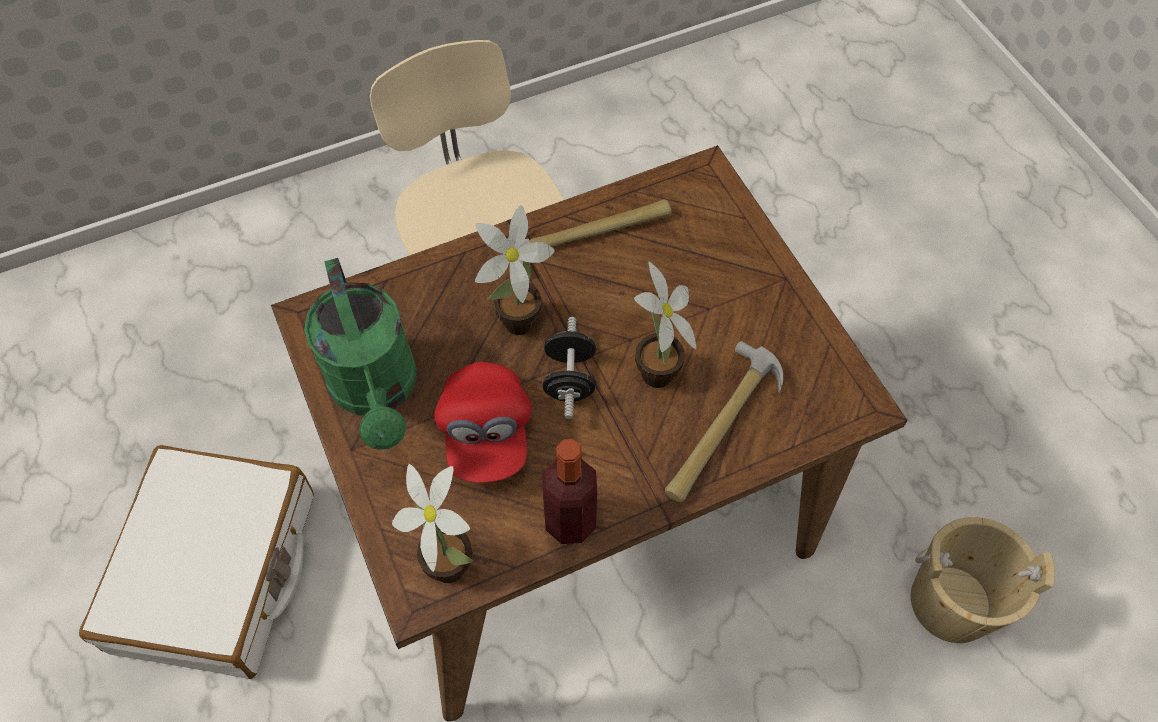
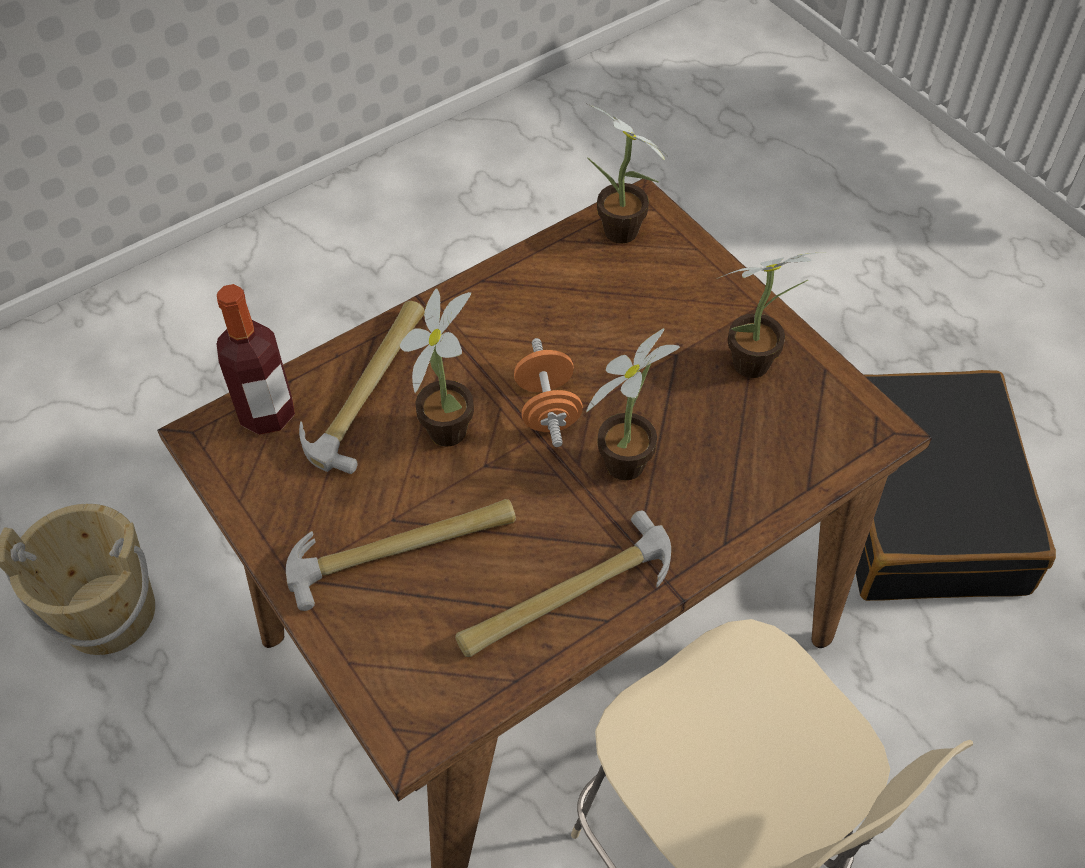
camera: 170 degrees right, 5 degrees down
(217, 572) = (921, 504): white suitcase -> black suitcase
(377, 391) = (758, 363): green watering can -> potted plant
(486, 433) = (624, 342): red cap -> none
(569, 379) = (548, 409): black dumbbell -> orange dumbbell
(570, 521) = (515, 281): bottle -> bottle (267, 414)
(702, 285) = (402, 549): none -> hammer

